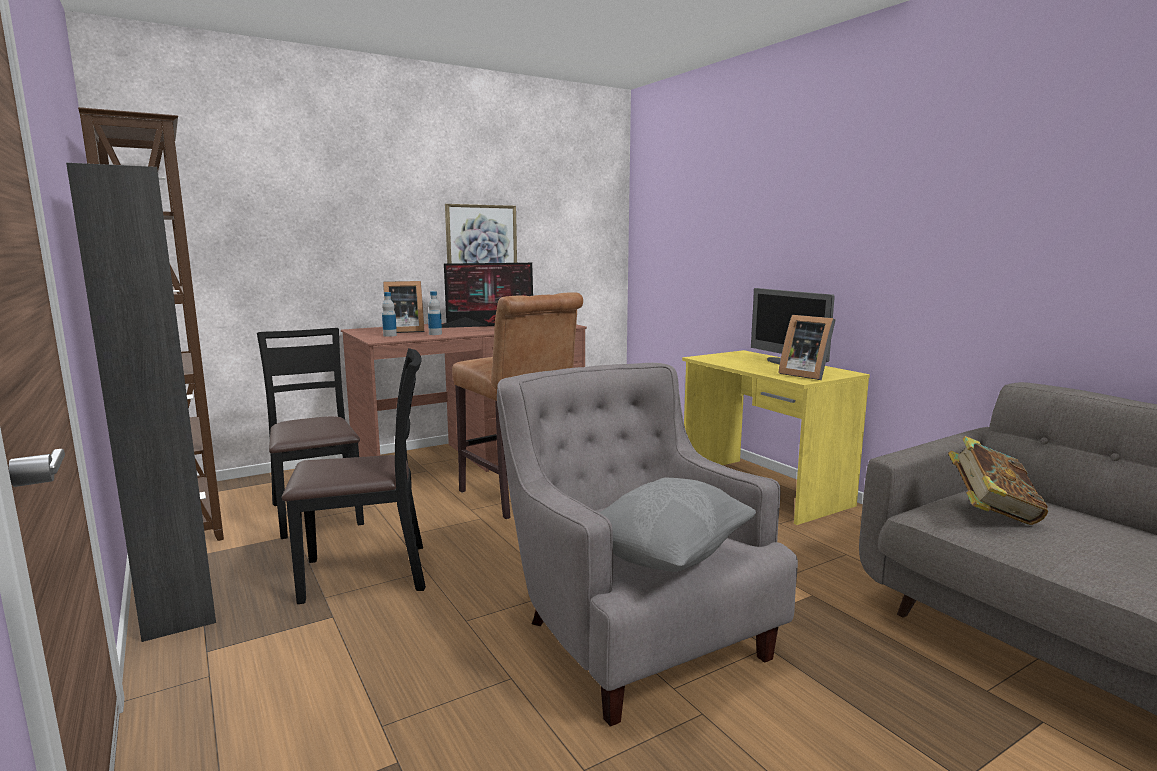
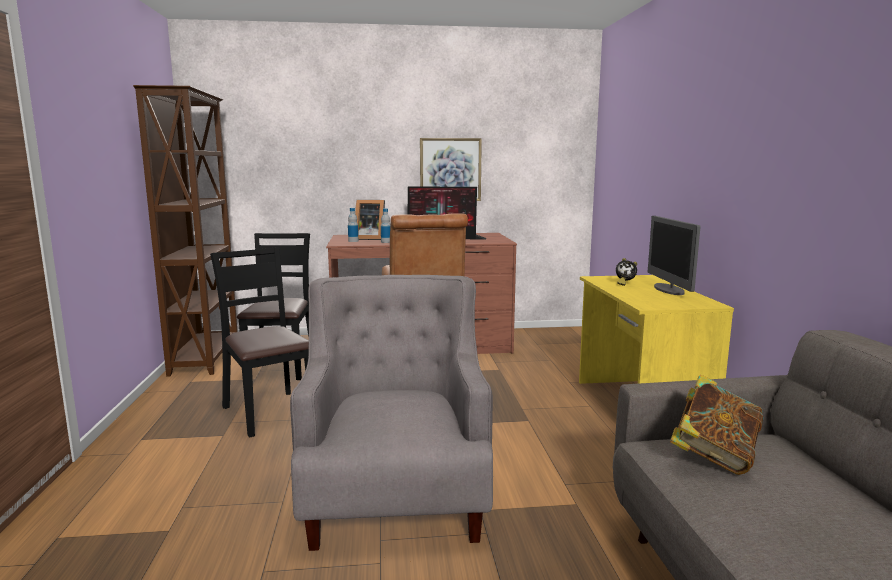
camera: 25 degrees right, 0 degrees up
(178, 600) = (156, 406): black cabinet -> none
(367, 573) = (269, 412): black chair -> black chair turned 135 degrees counterclockwise
(665, 556) = (377, 430): grey pillow -> none
(738, 360) = (624, 283): none -> alarm clock
(805, 375) = (661, 302): picture frame -> none

